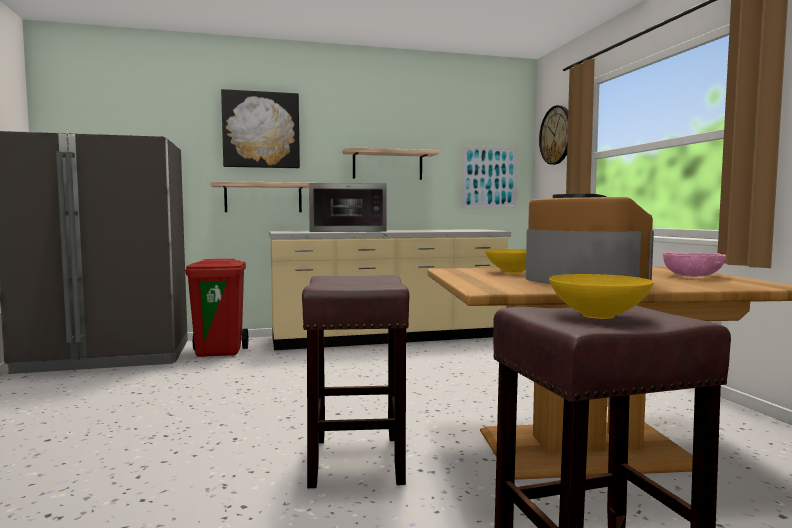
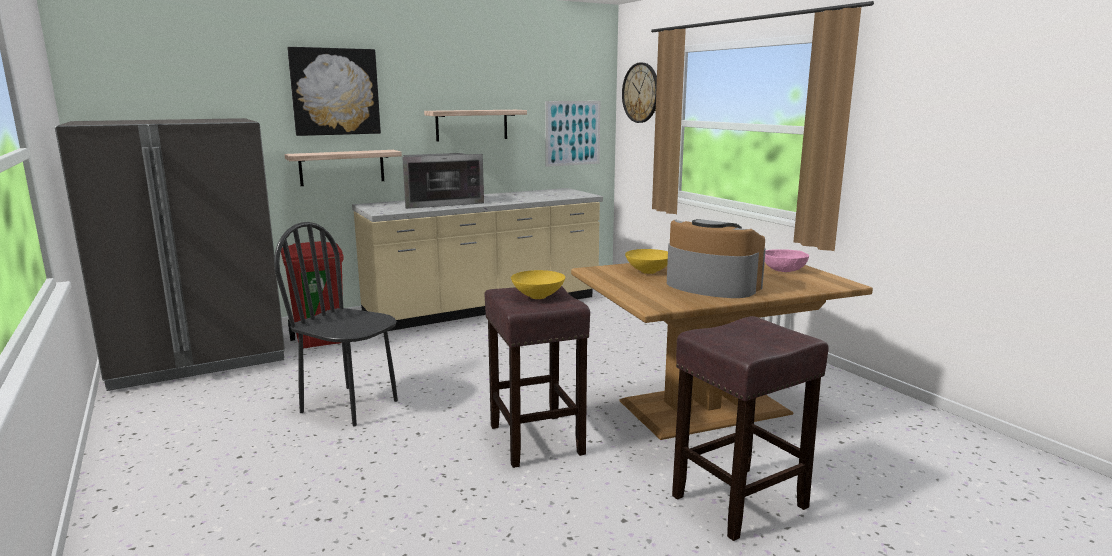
camera: 15 degrees left, 10 degrees up
(193, 406) = (350, 406): none -> black chair
(599, 316) = (750, 337): yellow bowl -> yellow bowl (539, 296)

